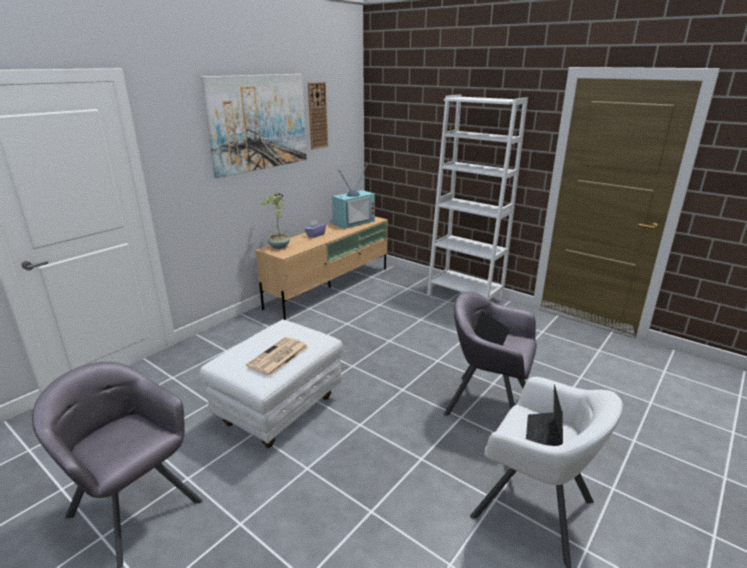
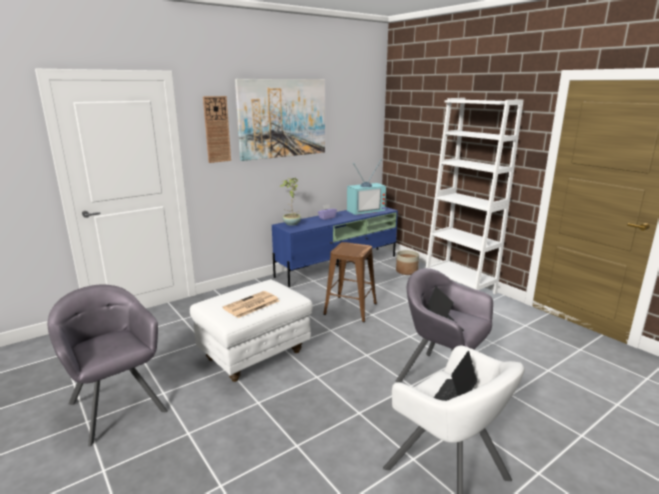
camera: 15 degrees right, 5 degrees down
(317, 115) = (338, 115): wall clock -> wall clock (217, 129)
(330, 287) = (338, 266): beige tv stand -> blue tv stand
(363, 337) = (350, 308): none -> brown stool
(405, 285) = (407, 271): none -> planter

